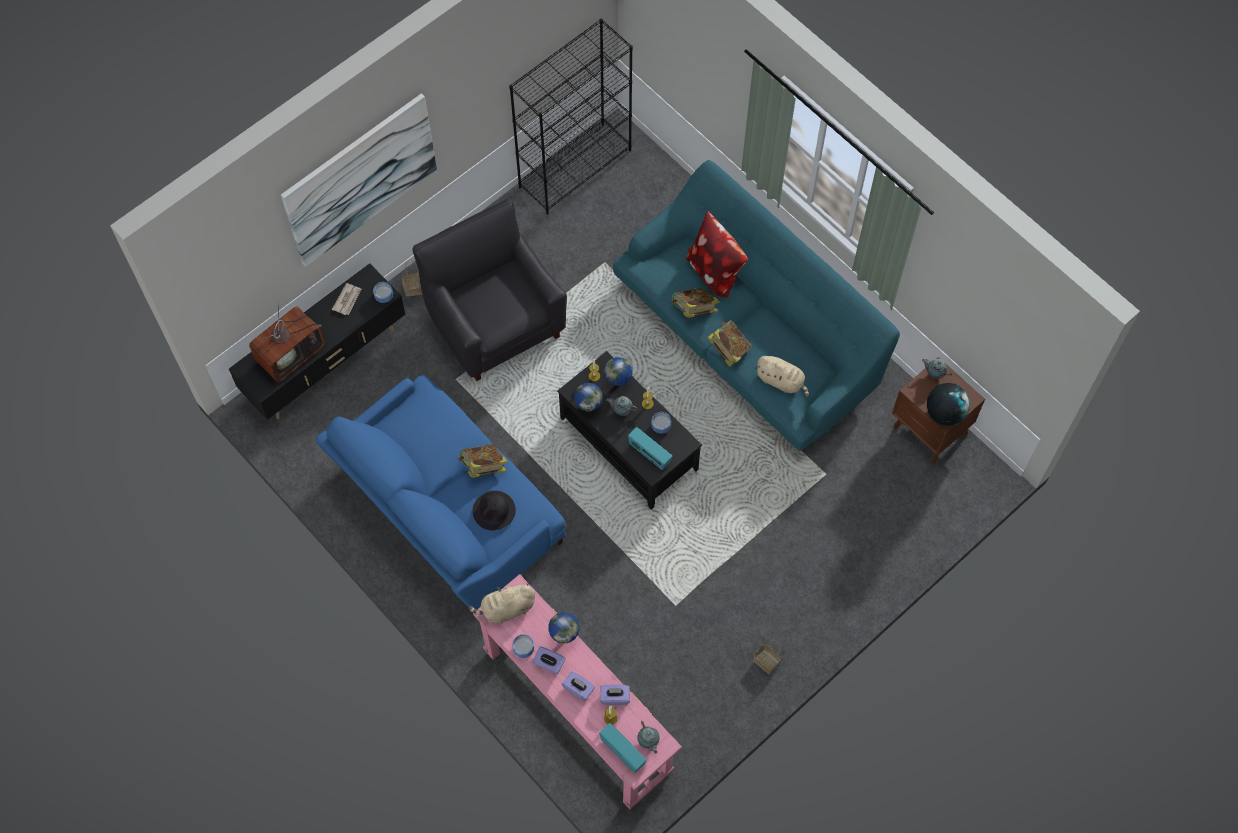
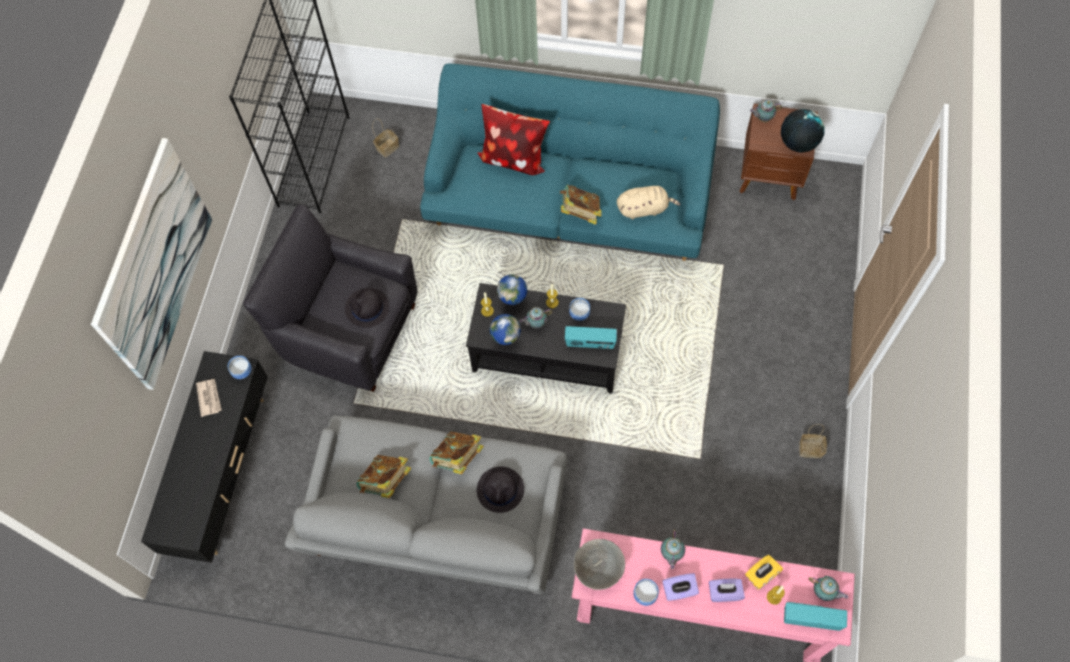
camera: 35 degrees left, 0 degrees up
(291, 352) = (192, 482): television -> none
(415, 288) = (253, 350): basket -> basket (387, 147)
(447, 507) = (438, 519): blue sofa -> grey sofa
(506, 609) = (598, 569): beige plush toy -> grey bowl
(507, 312) = (367, 308): none -> black hat
(564, 636) = (671, 554): globe -> teapot
(615, 697) = (761, 575): purple tissue box -> yellow tissue box
(693, 310) = (524, 200): book -> book (386, 482)

